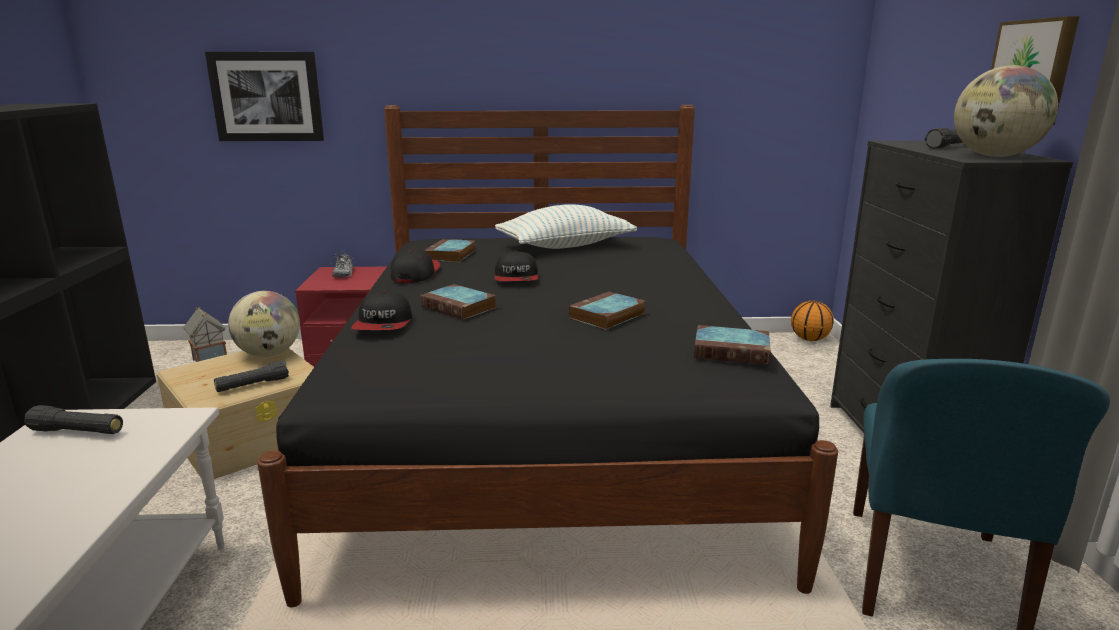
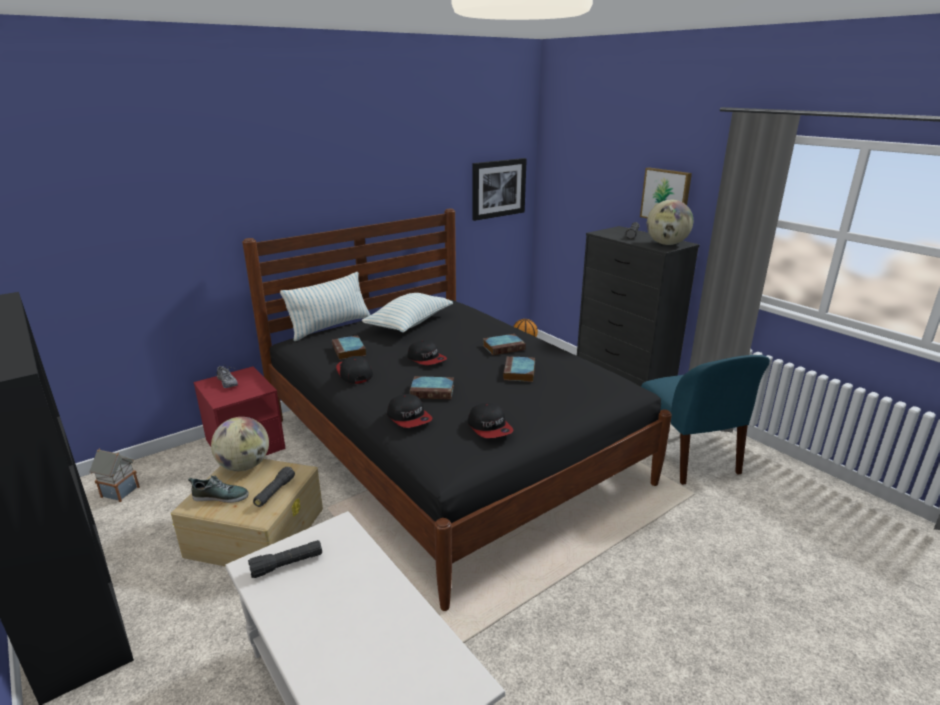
camera: 35 degrees left, 5 degrees up
(209, 372) = (221, 496): none -> shoe
(267, 97) = (127, 246): picture -> picture (498, 188)
(451, 359) = (490, 427): none -> cap
(479, 235) = (330, 327): none -> pillow
(733, 351) = (604, 376): book -> book (504, 347)

